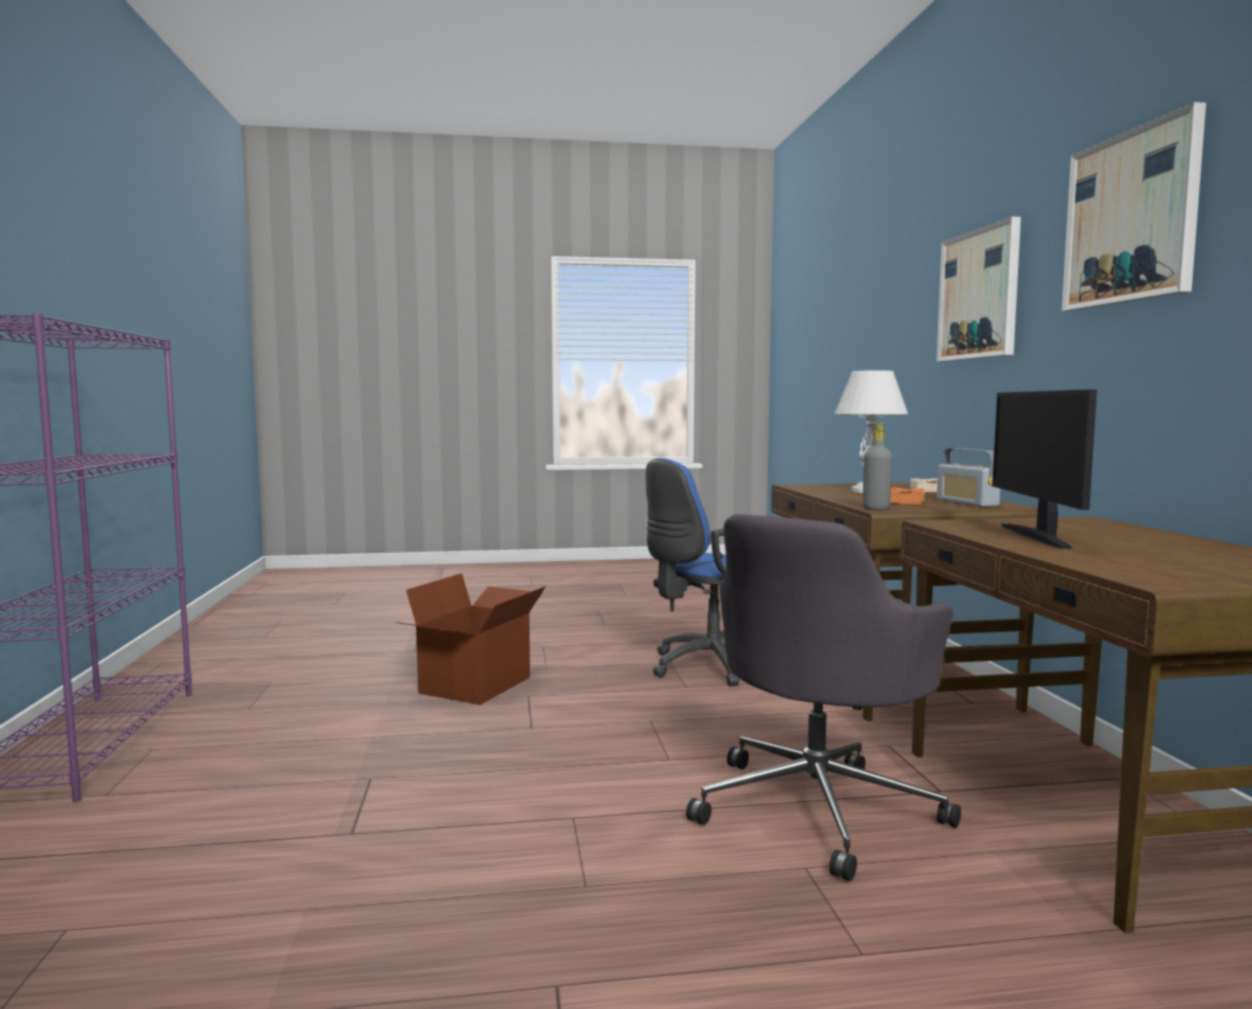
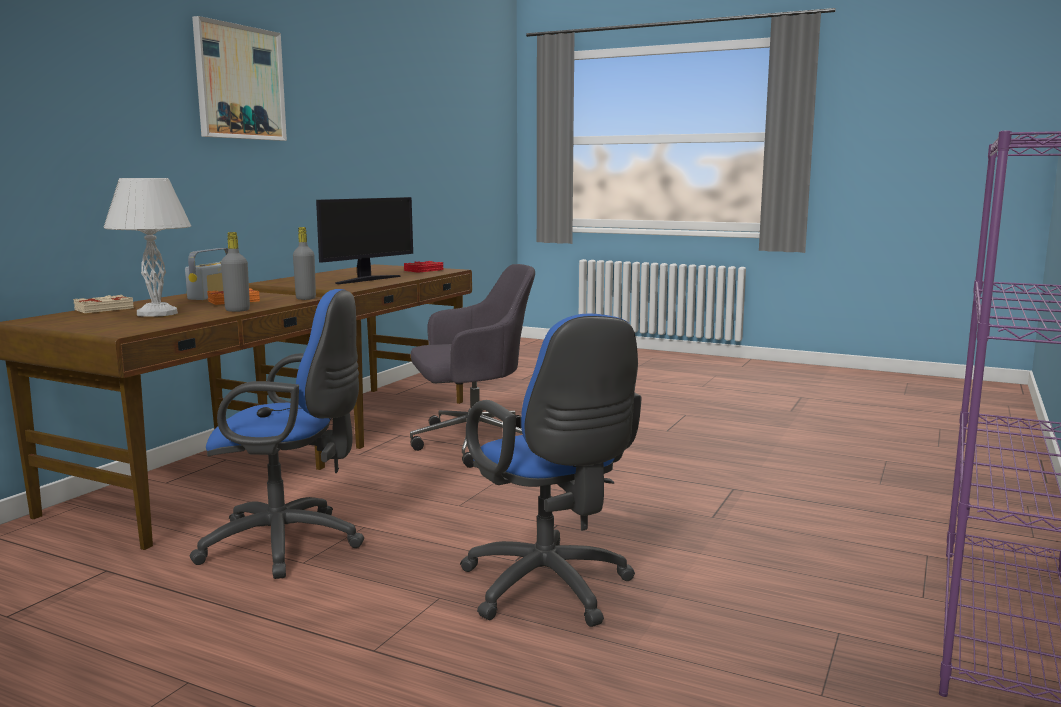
camera: 145 degrees left, 5 degrees up
(477, 685) = (551, 591): cardboard box -> blue office chair
(839, 497) = (237, 310): none -> grey bottle
(979, 295) = (82, 97): picture -> none
(1165, 570) = (424, 270): none -> red book

